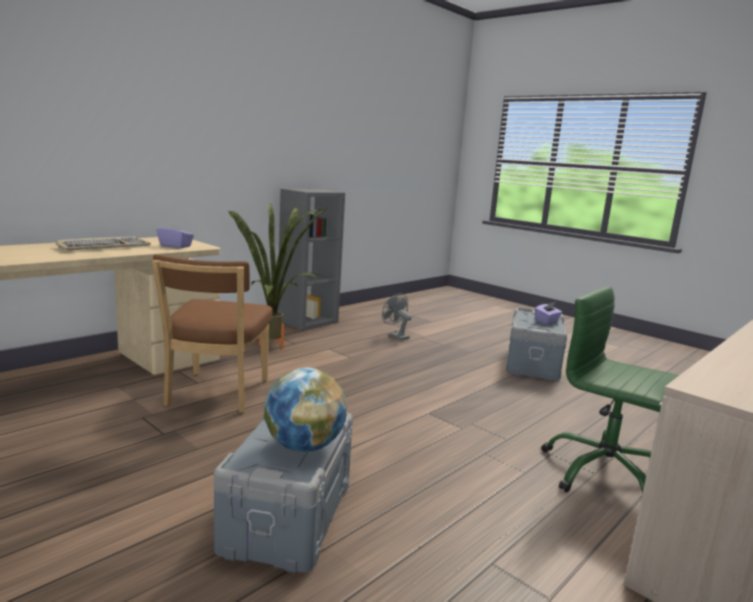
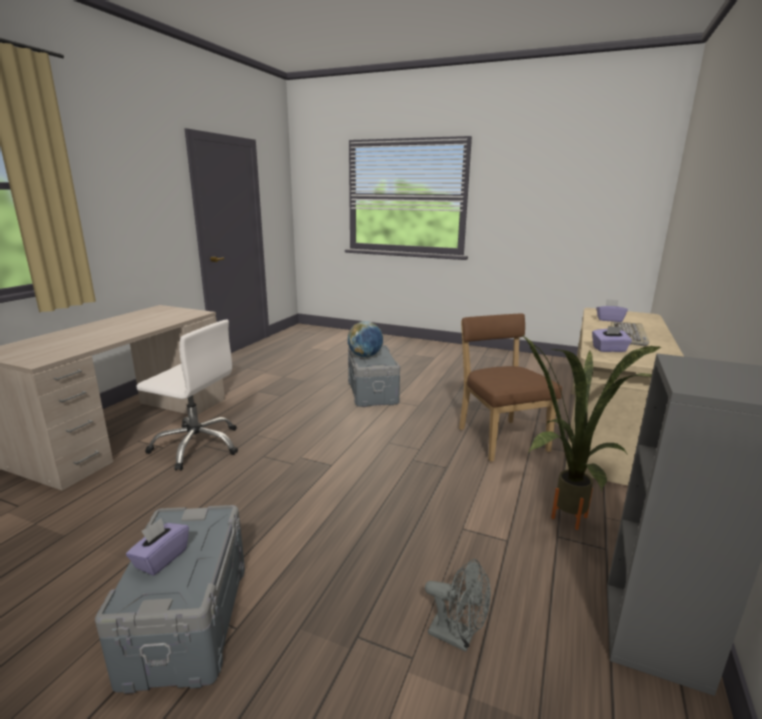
camera: 160 degrees right, 5 degrees up
(30, 255) = (609, 320): none -> purple tissue box
(604, 474) = (197, 445): green office chair -> white office chair

